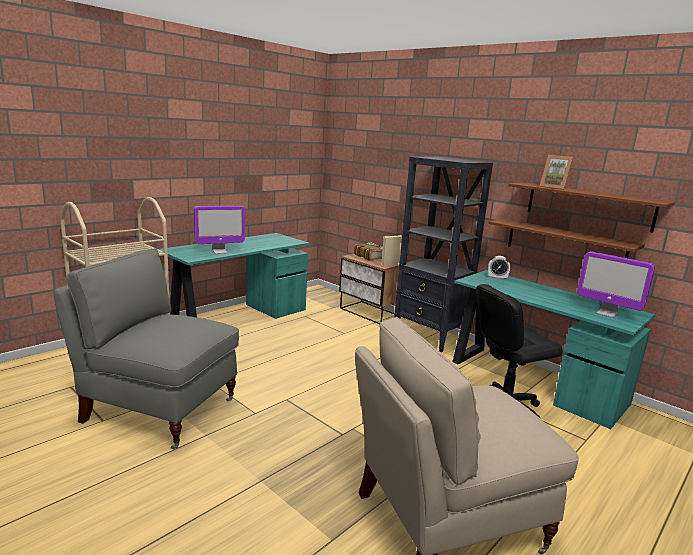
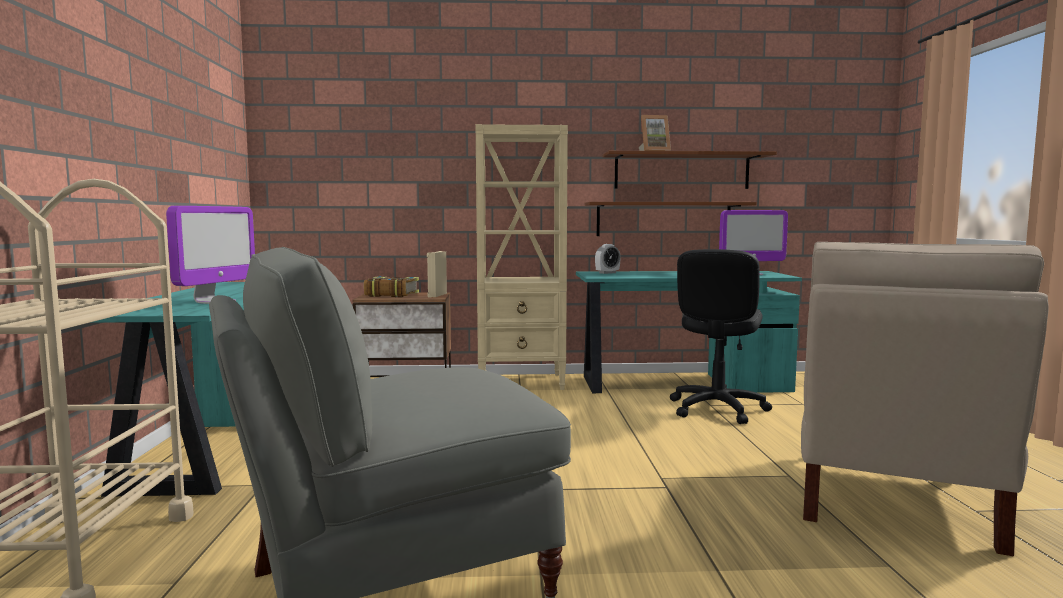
camera: 45 degrees left, 10 degrees down
(430, 337) = (522, 382): black bookcase -> beige bookcase

